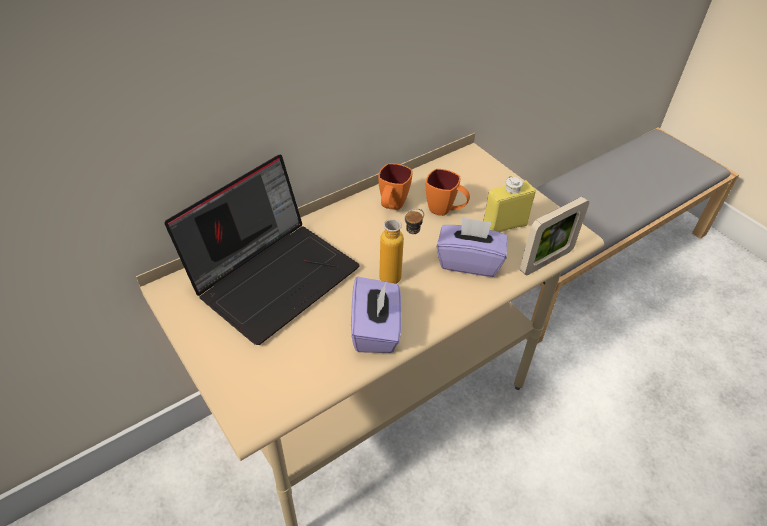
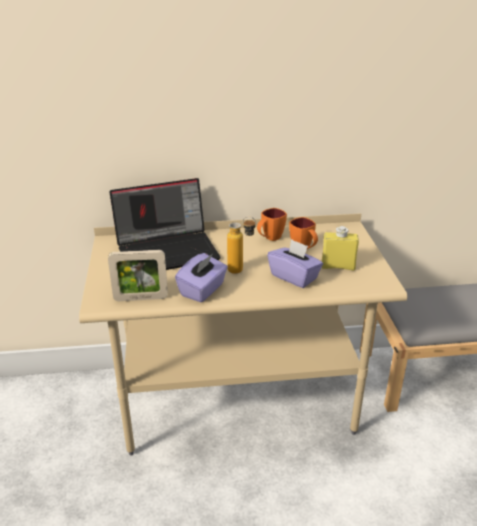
camera: 30 degrees right, 15 degrees down
(546, 261) = (349, 291): picture frame -> picture frame (141, 298)

